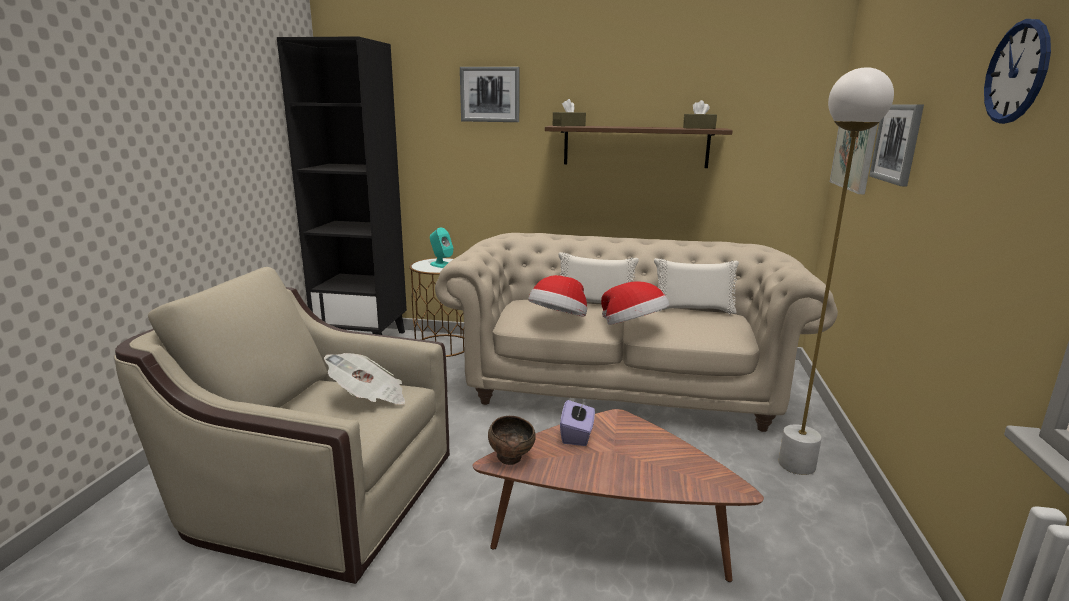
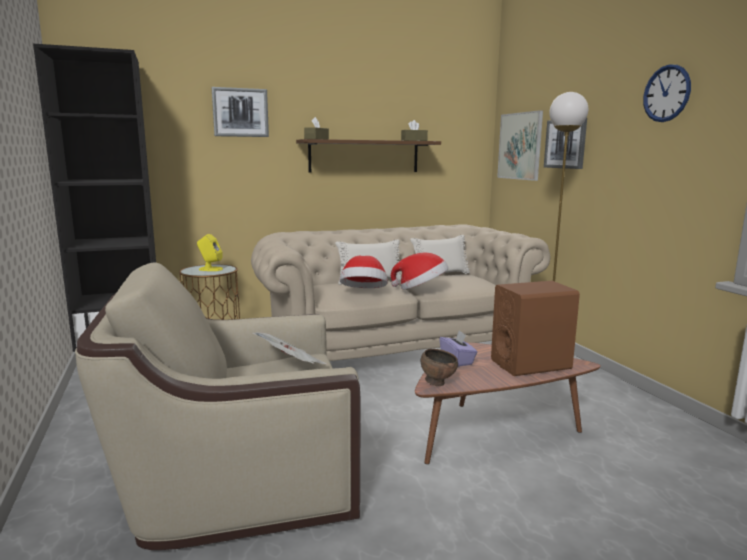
camera: 30 degrees left, 5 degrees down
(441, 264) = (210, 269): turquoise speaker -> yellow speaker
(661, 468) = (530, 364): none -> brown speaker

